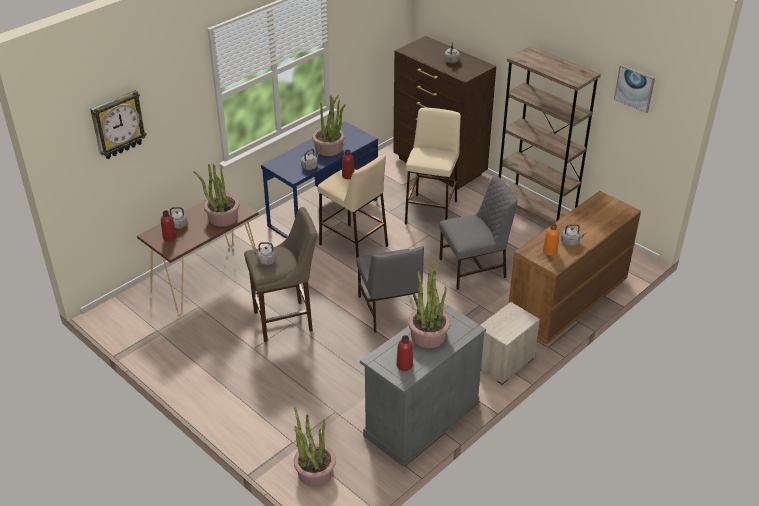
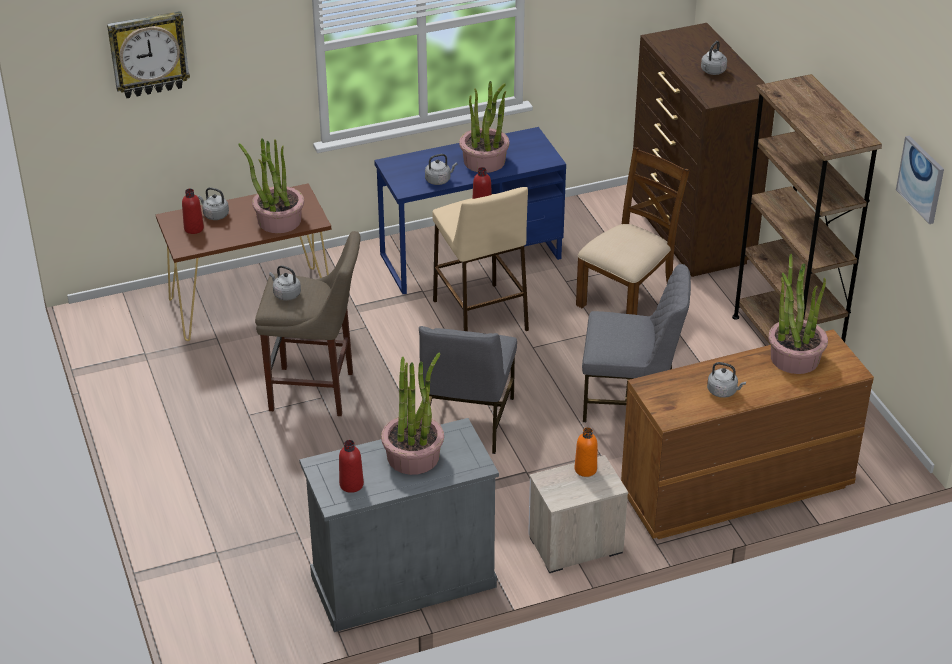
camera: 25 degrees right, 0 degrees up
(314, 472) = (218, 599): potted plant -> potted plant (794, 358)
(431, 212) = (627, 299): beige stool -> brown chair
(550, 251) = (680, 395): orange bottle -> orange bottle (585, 469)

